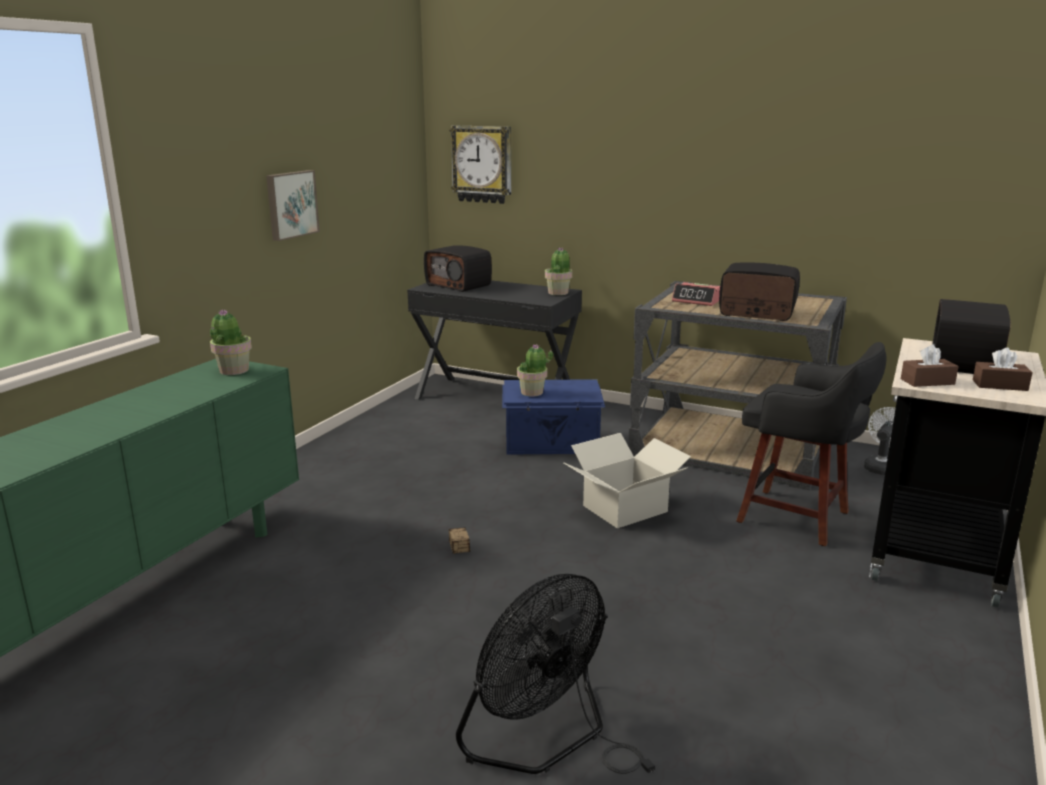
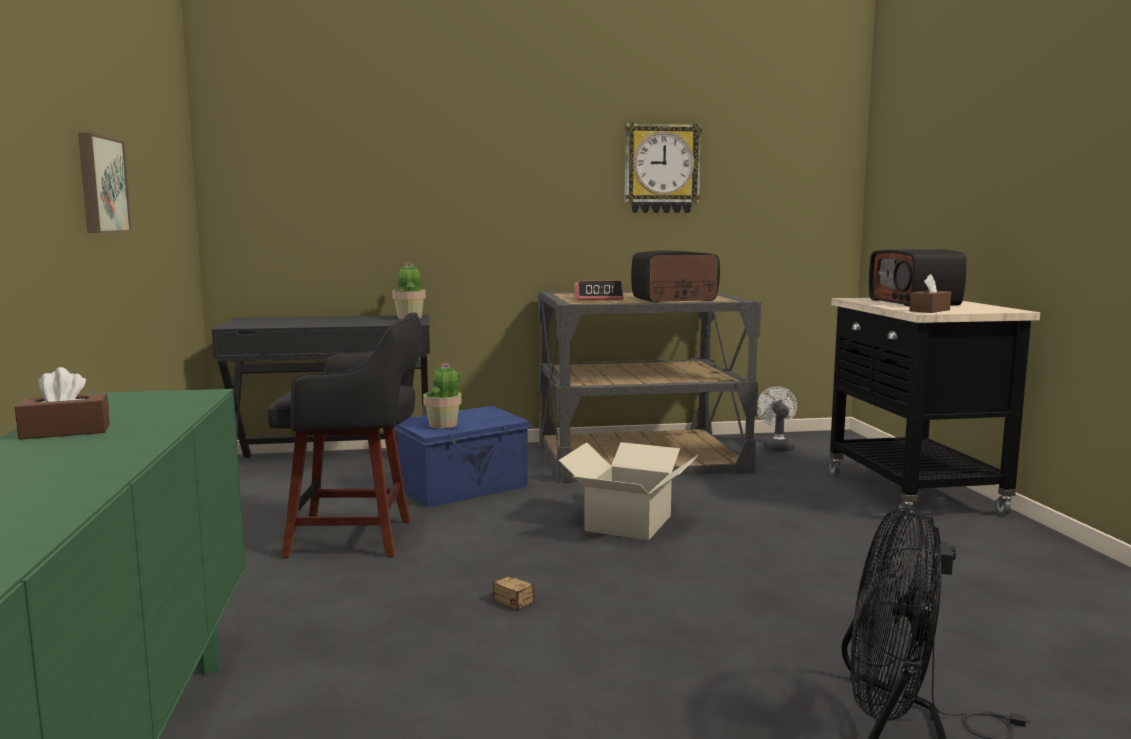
camera: 35 degrees left, 10 degrees down
(233, 371) = (149, 400): potted plant -> none
(459, 285) = (273, 321): radio -> none
(482, 164) = (282, 172): wall clock -> wall clock (661, 169)
(798, 519) = (782, 494): black stool -> black stool (356, 538)
(1000, 385) = (974, 307): brown tissue box -> brown tissue box (65, 431)

